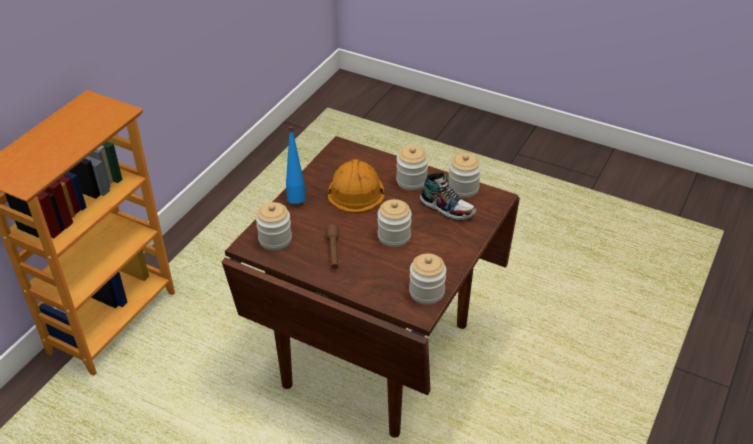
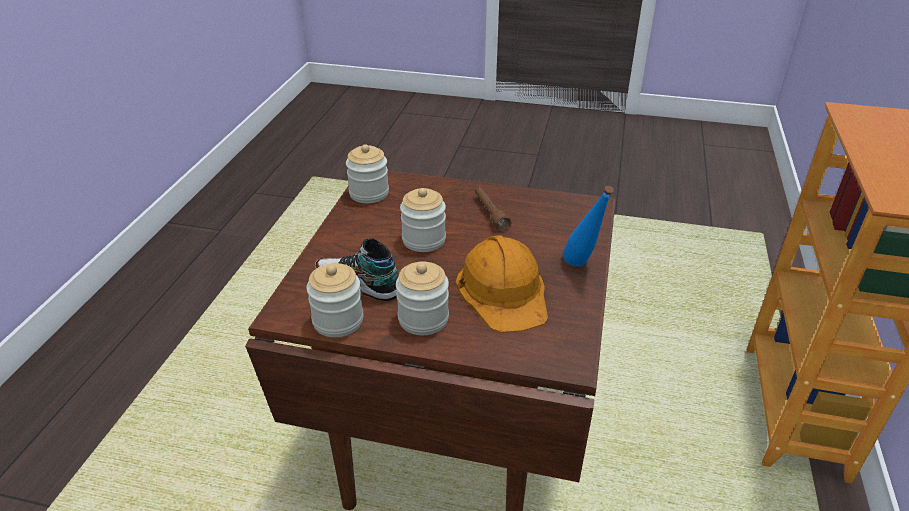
camera: 165 degrees right, 5 degrees down
(275, 239) = (567, 215): jar -> none

